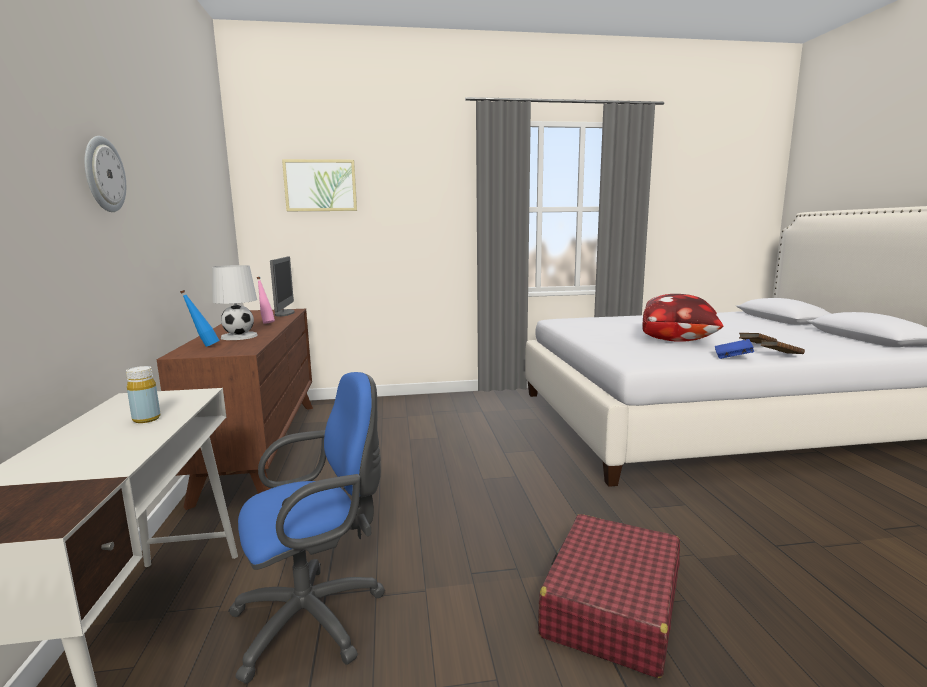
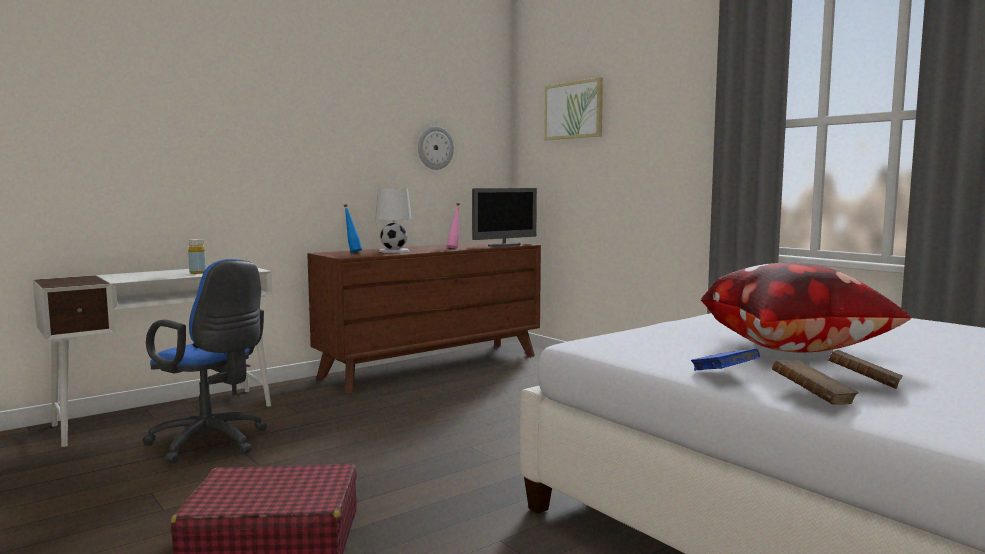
camera: 60 degrees right, 5 degrees down
(103, 174) = (279, 118): wall clock -> wall clock (435, 148)

